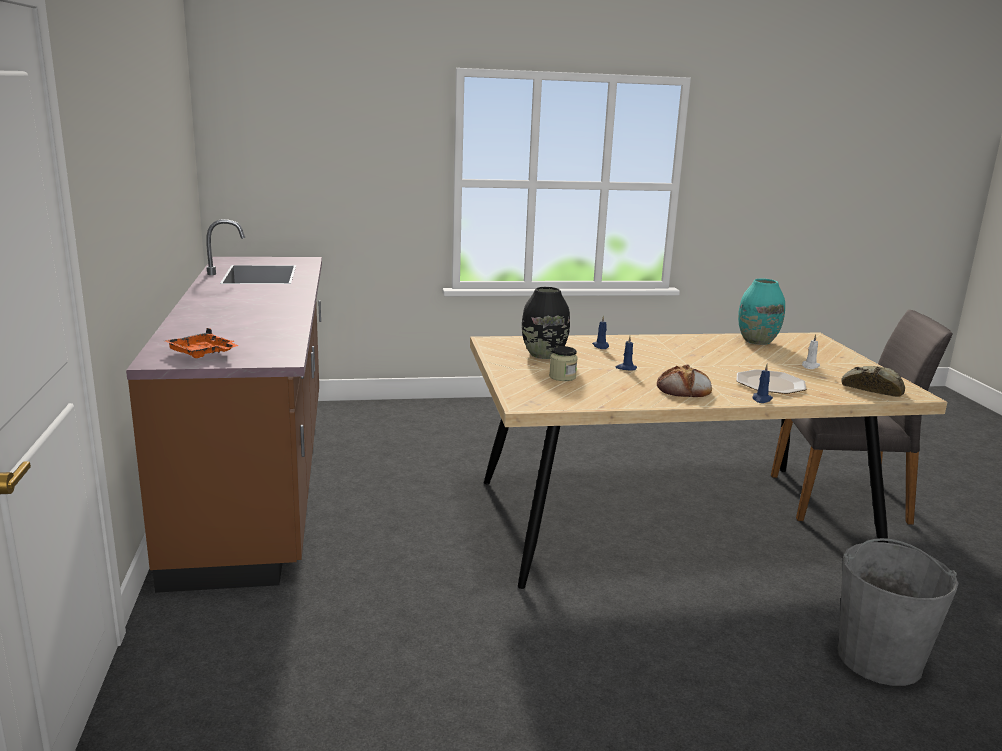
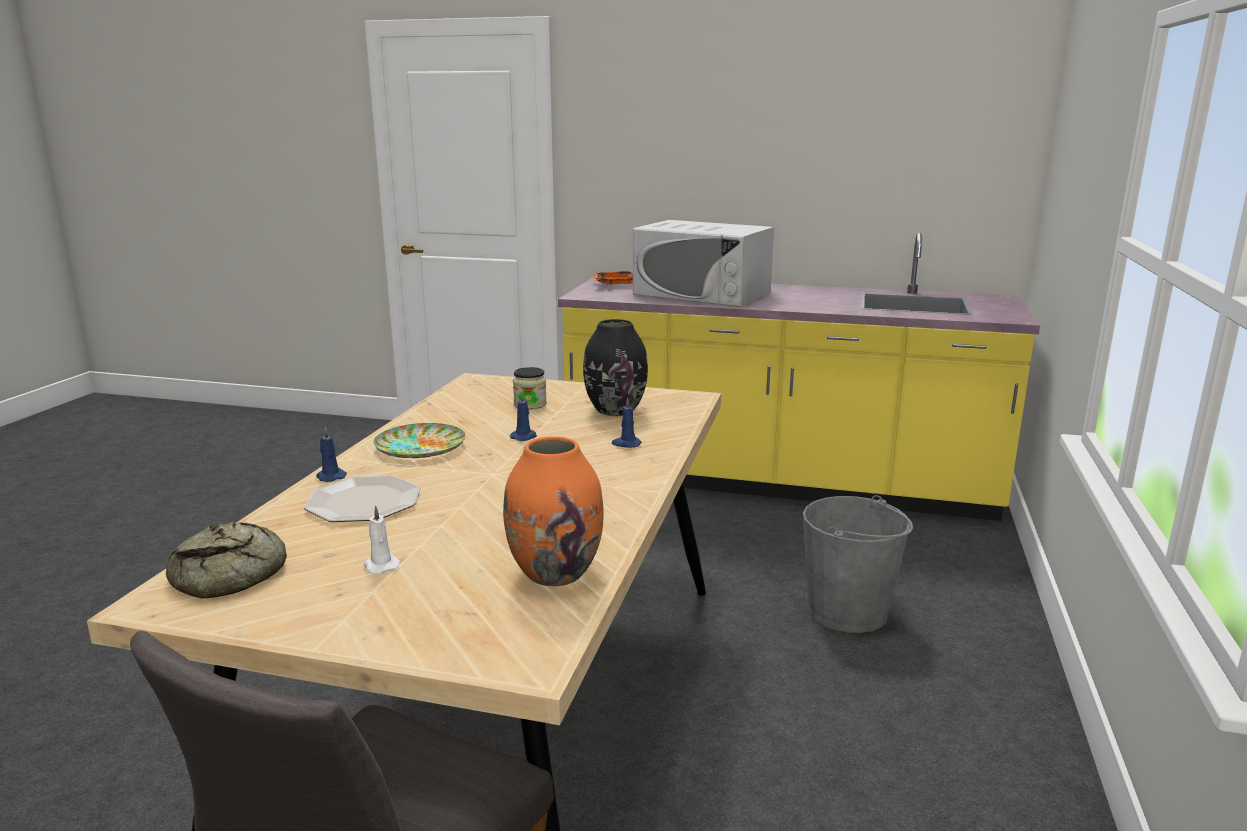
camera: 115 degrees right, 0 degrees up
(247, 321) = (702, 294): none -> white microwave
(259, 476) = (778, 483): brown counter -> yellow counter
(684, 389) = (420, 447): bread -> plate
(757, 341) = (555, 572): turquoise vase -> orange vase
(879, 658) = (117, 730): grey bucket -> grey bucket (848, 611)

